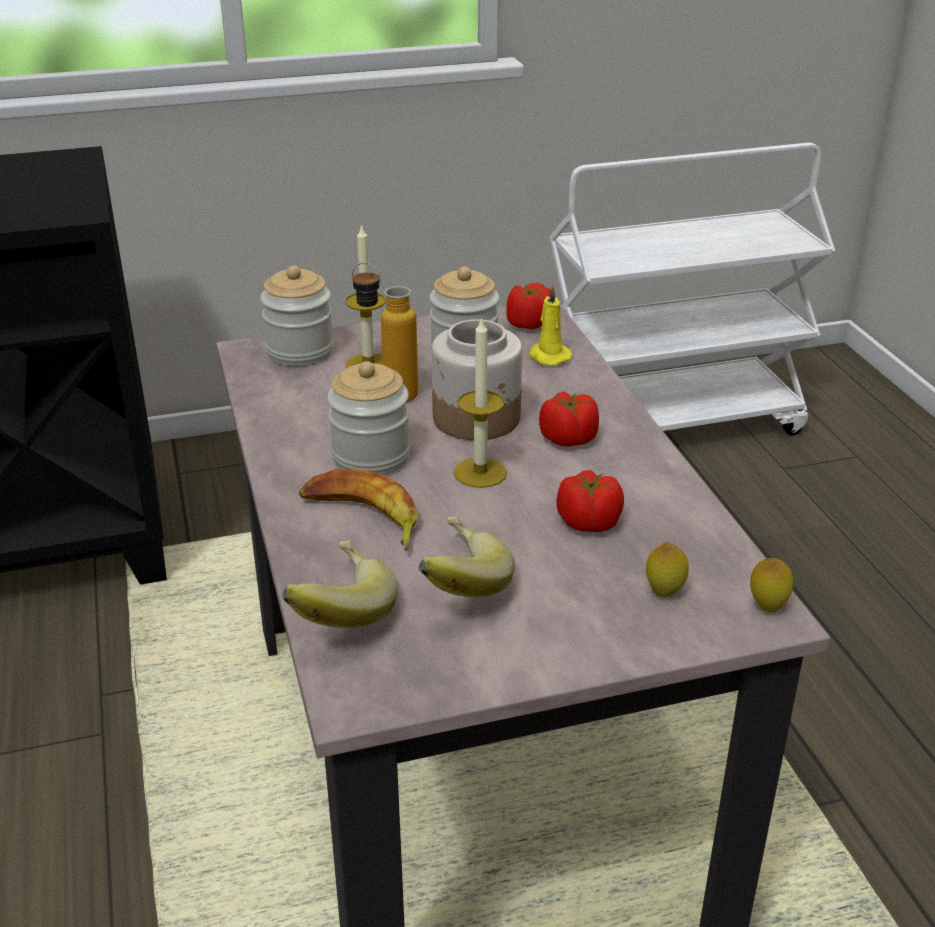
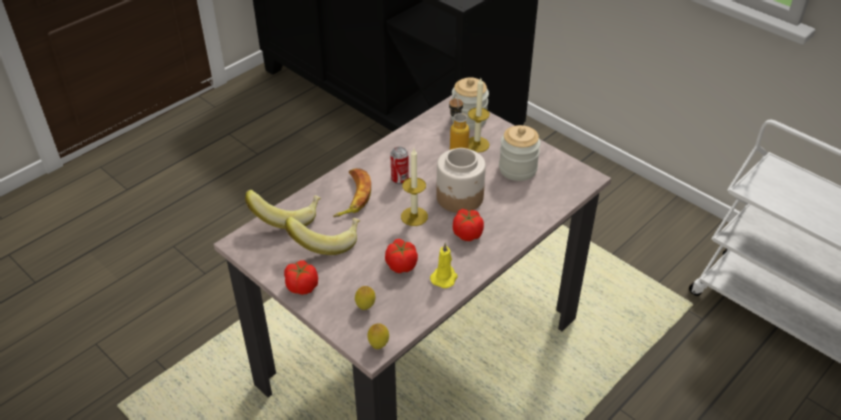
camera: 60 degrees right, 10 degrees up
(371, 457) = (399, 179): jar -> can
(529, 324) = (570, 179): tomato -> tomato (302, 286)
(548, 356) = (542, 198): yellow candle -> yellow candle (444, 277)

